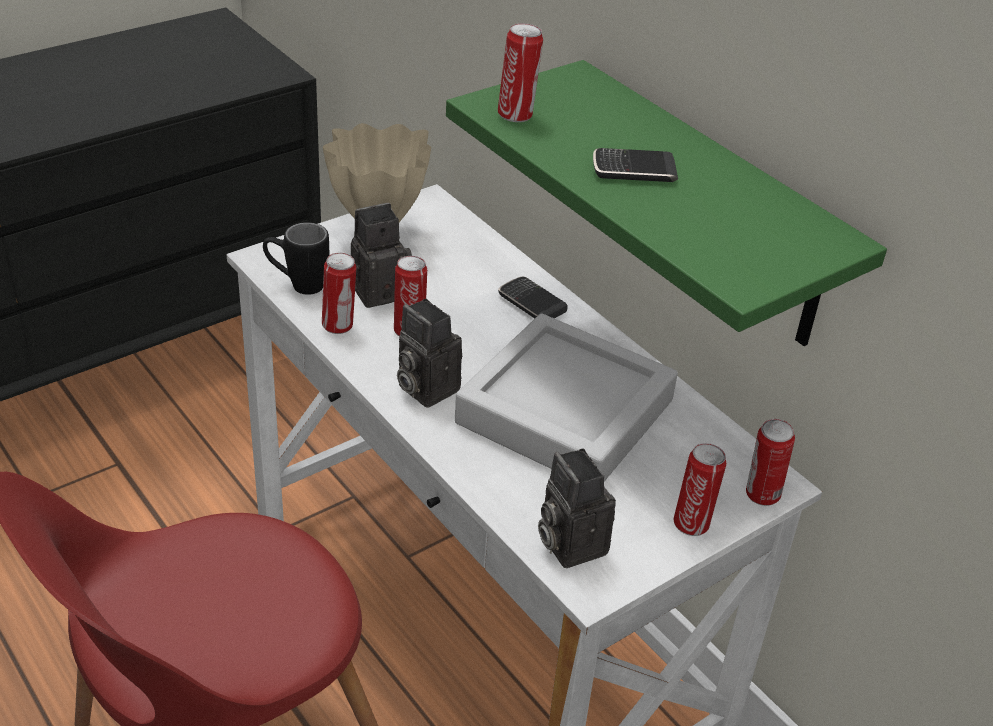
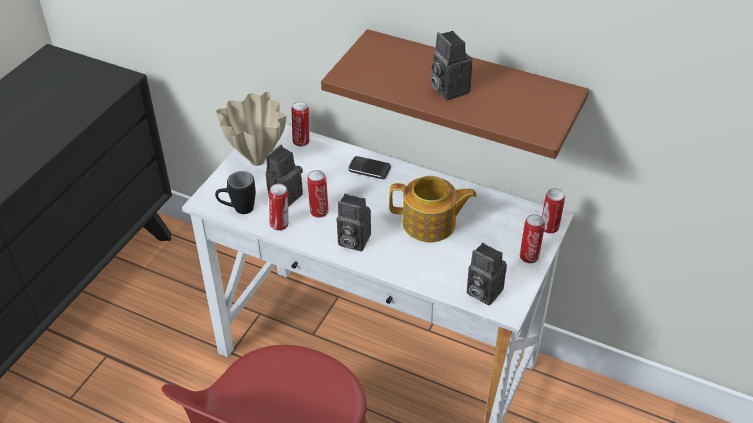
camera: 25 degrees left, 5 degrees up
(517, 115) = (364, 77): can -> can (301, 141)
(565, 412) = (430, 224): grey tray -> teapot
(634, 170) = (447, 89): phone -> camera
(708, 207) = (470, 90): green shelf -> brown shelf

